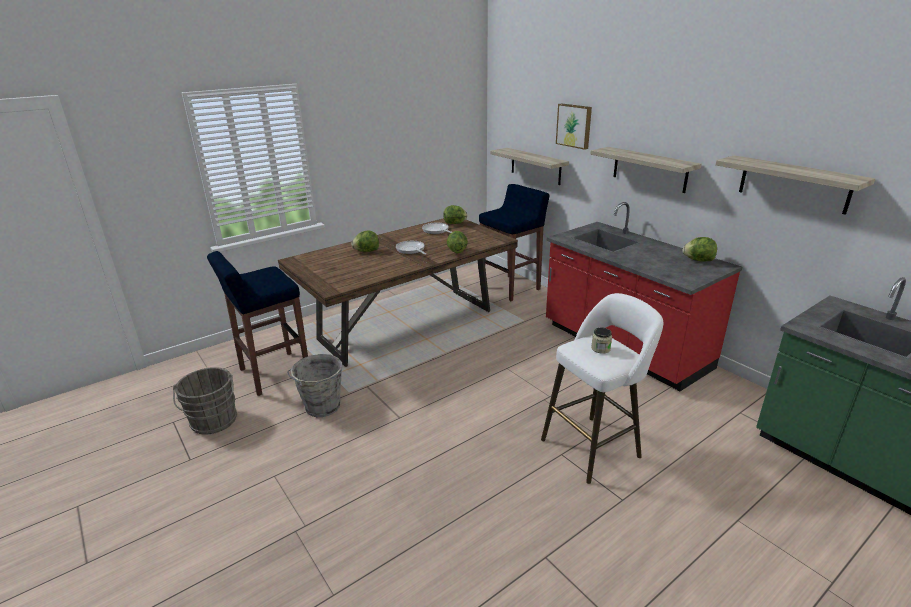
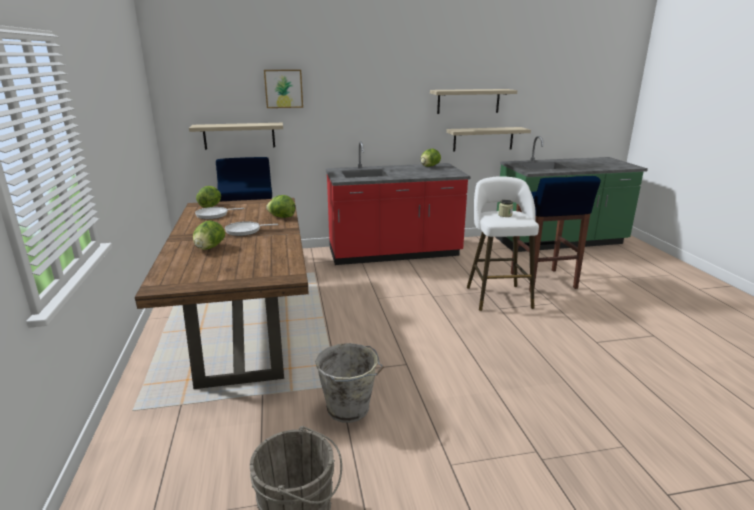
camera: 65 degrees left, 5 degrees down
(273, 373) = (234, 439): blue stool -> blue stool (543, 281)
(649, 169) = (367, 112): shelf -> shelf (483, 139)

